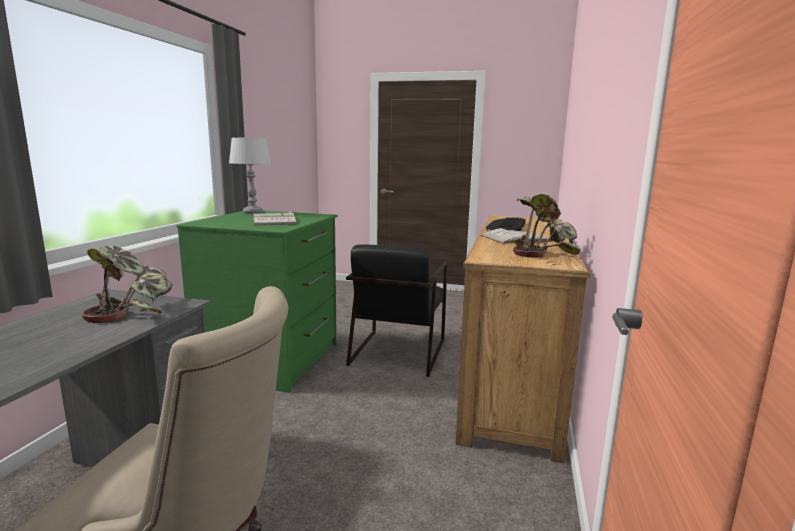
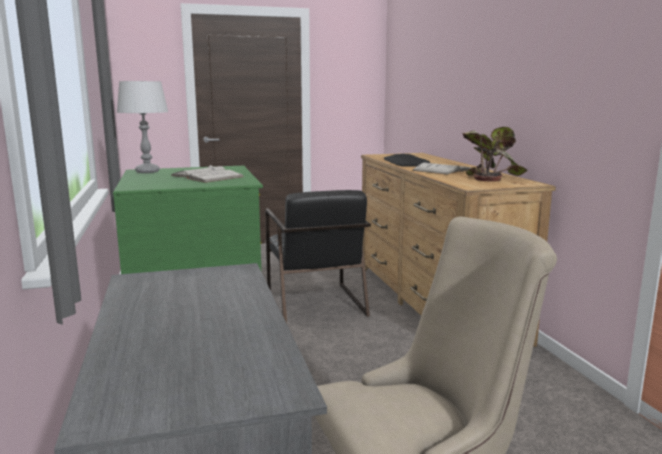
camera: 30 degrees left, 0 degrees up
(133, 309) = (204, 284): potted plant -> none

